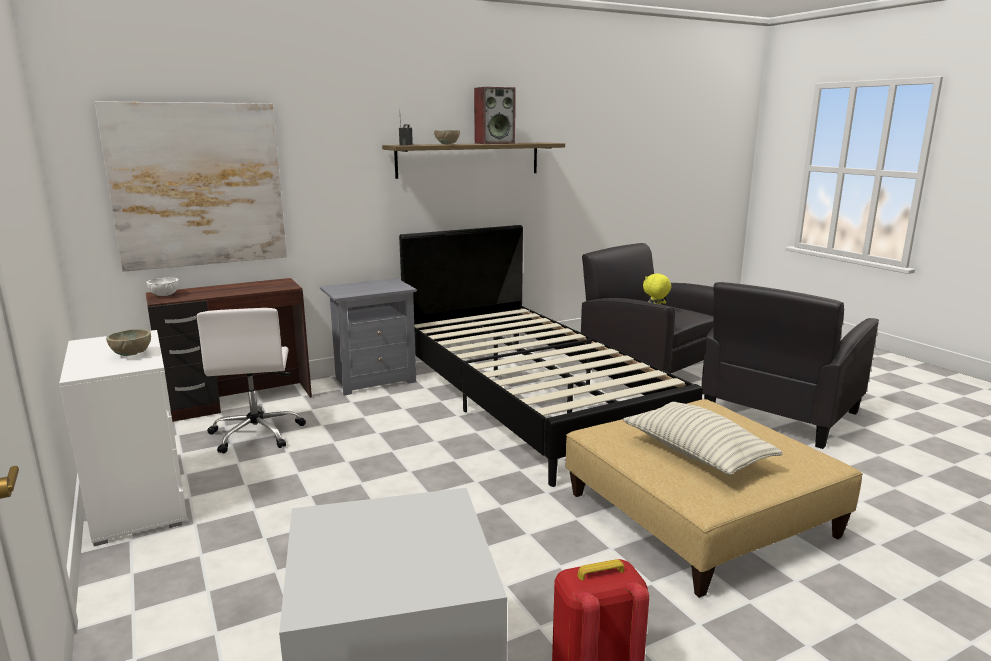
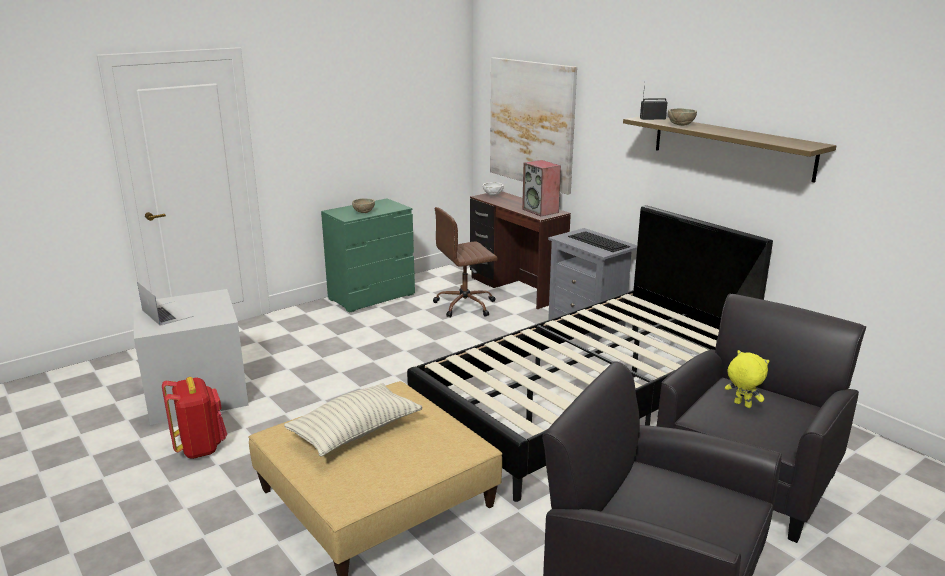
camera: 80 degrees right, 5 degrees up
(139, 501) = (372, 297): white dresser -> green dresser
(257, 433) = (466, 305): white office chair -> brown office chair
(370, 286) = (599, 241): none -> keyboard
(386, 568) = (167, 313): none -> laptop
(495, 143) = (741, 134): speaker -> speaker (541, 211)

